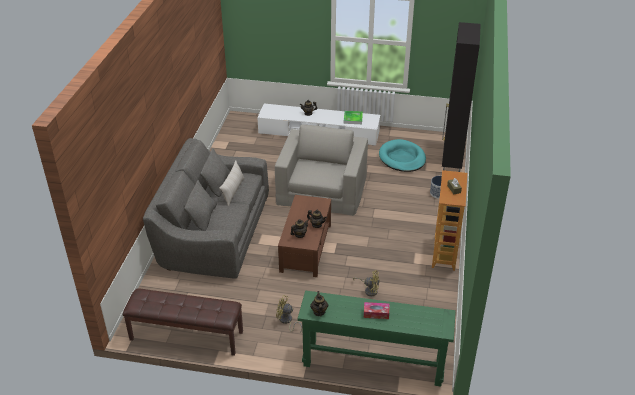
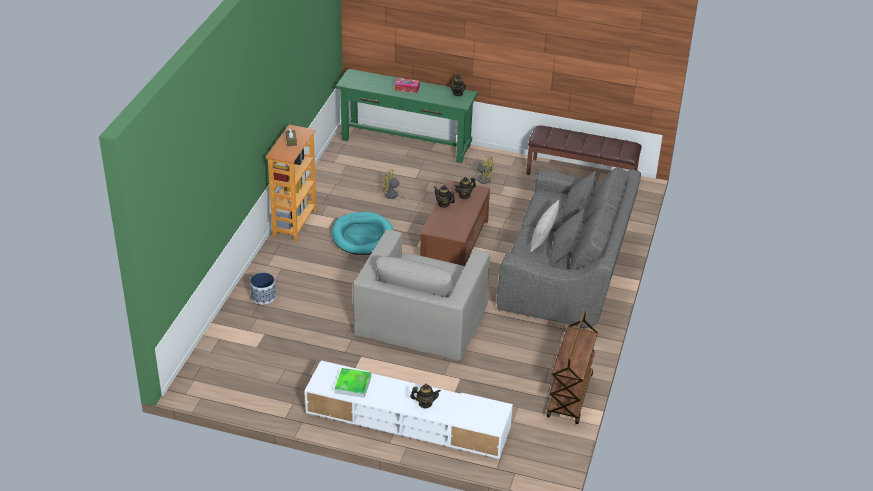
camera: 175 degrees left, 0 degrees up
(221, 151) = (570, 396): none -> brown cart
(402, 158) = (289, 358): turquoise dog bed -> turquoise dog bed (363, 236)
(451, 163) = (220, 341): black cabinet -> none

